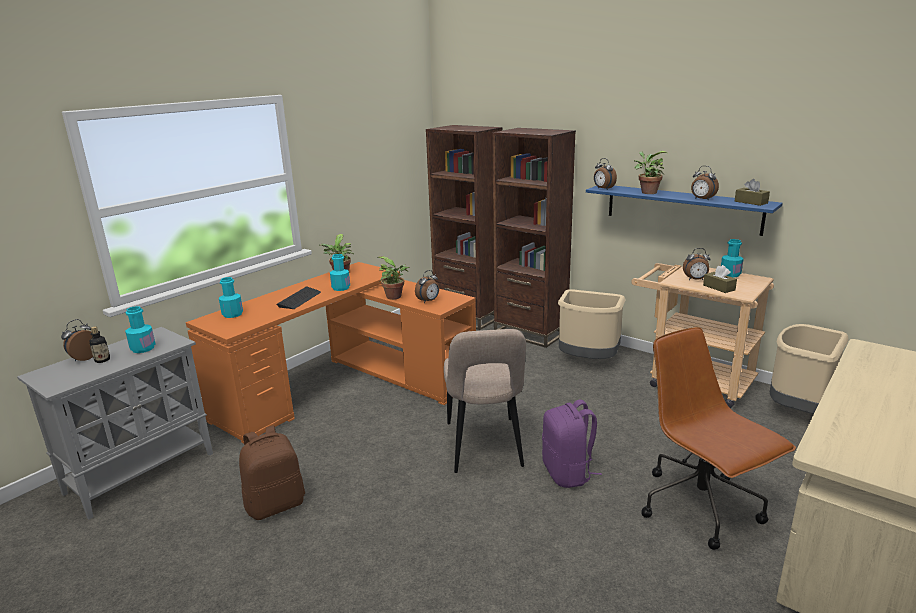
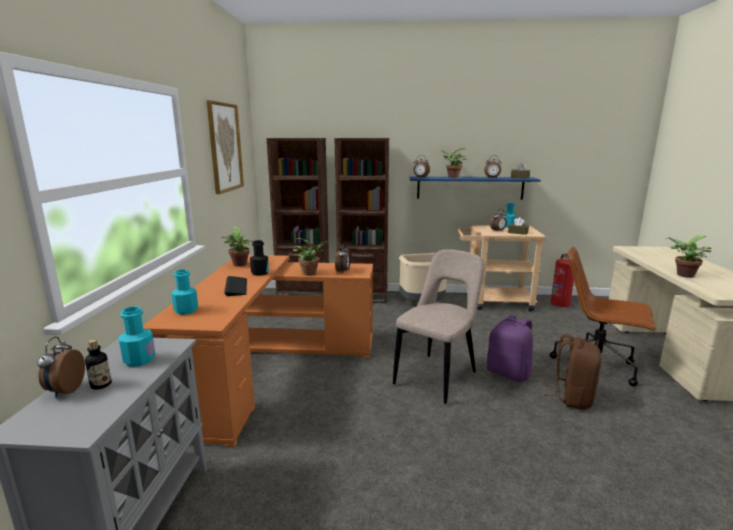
camera: 35 degrees left, 5 degrees down
(276, 504) = (337, 484): brown backpack -> brown backpack (571, 397)
(341, 288) = (260, 273): turquoise bottle -> black bottle
(367, 142) = (225, 147): none -> picture
(484, 447) = (438, 376): beige chair -> beige chair turned 105 degrees counterclockwise
(798, 409) = (560, 303): beige trash can -> fire extinguisher
(843, 412) = (683, 275): none -> potted plant

